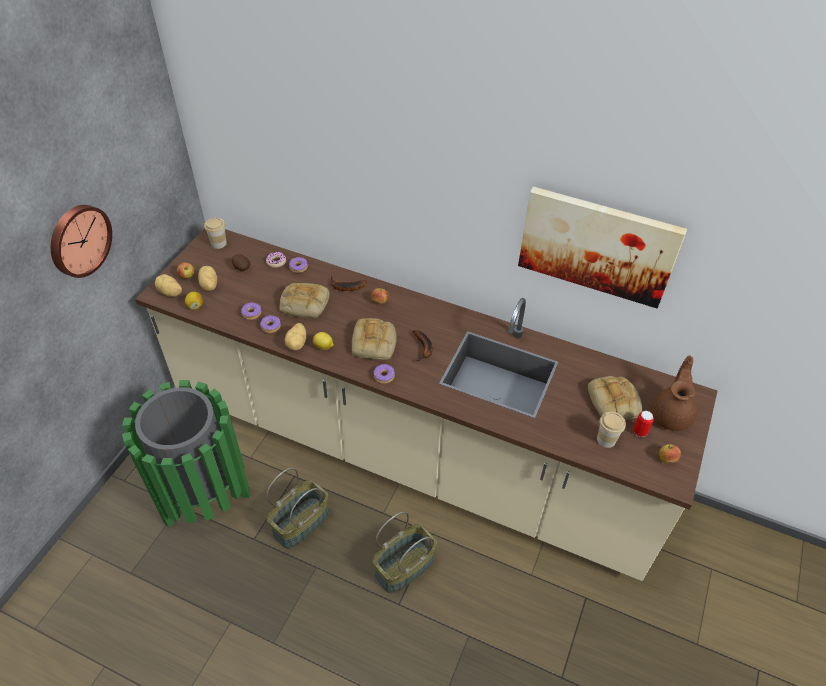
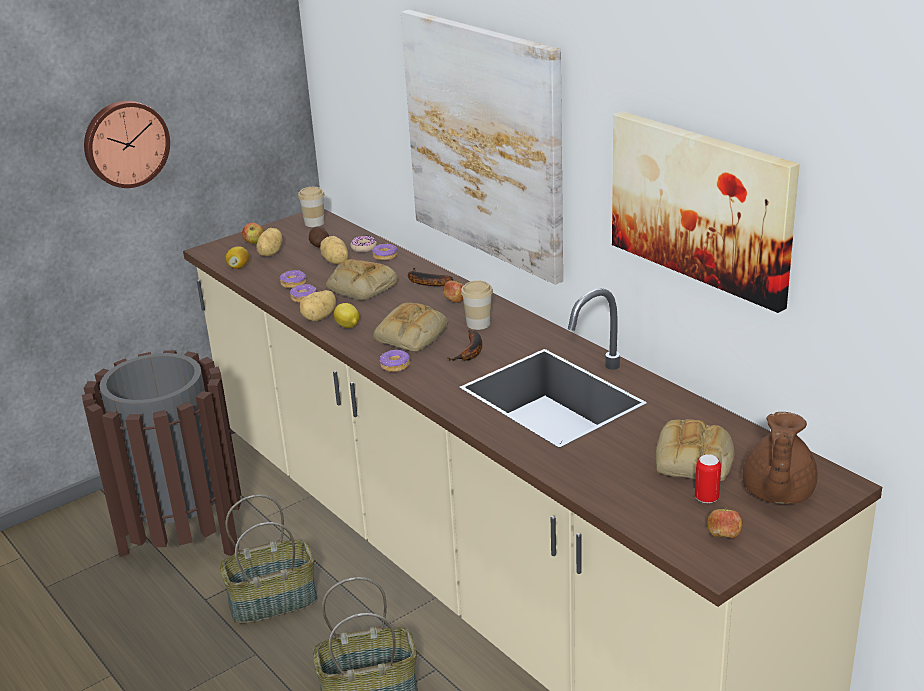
camera: 30 degrees right, 20 degrees down
(170, 293) = (223, 252): potato -> potato (335, 262)
(204, 494) = (183, 537): green trash can -> brown trash can
(391, 193) = (484, 142): none -> picture
(606, 439) = (645, 493): cup -> cup (478, 324)
(671, 414) = (776, 493): brown teapot -> brown teapot turned 150 degrees clockwise

